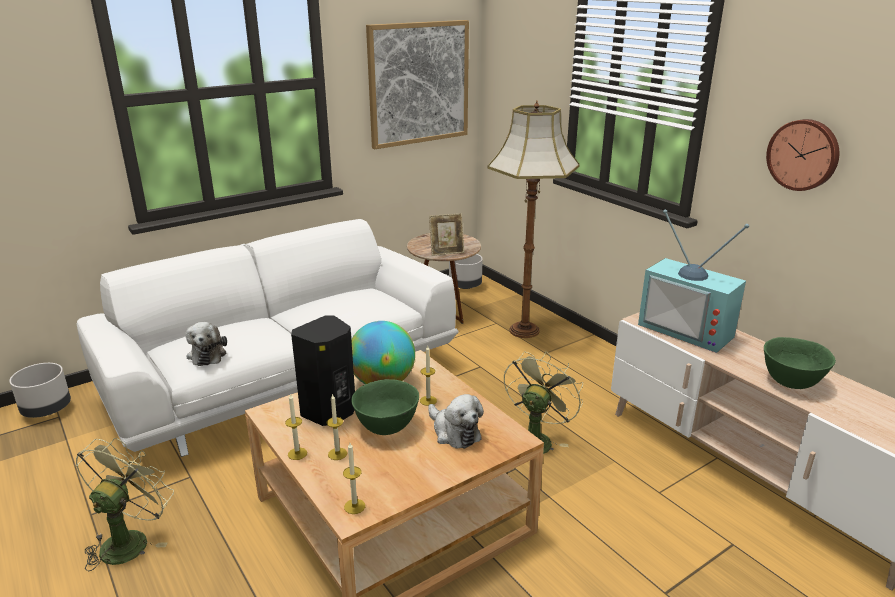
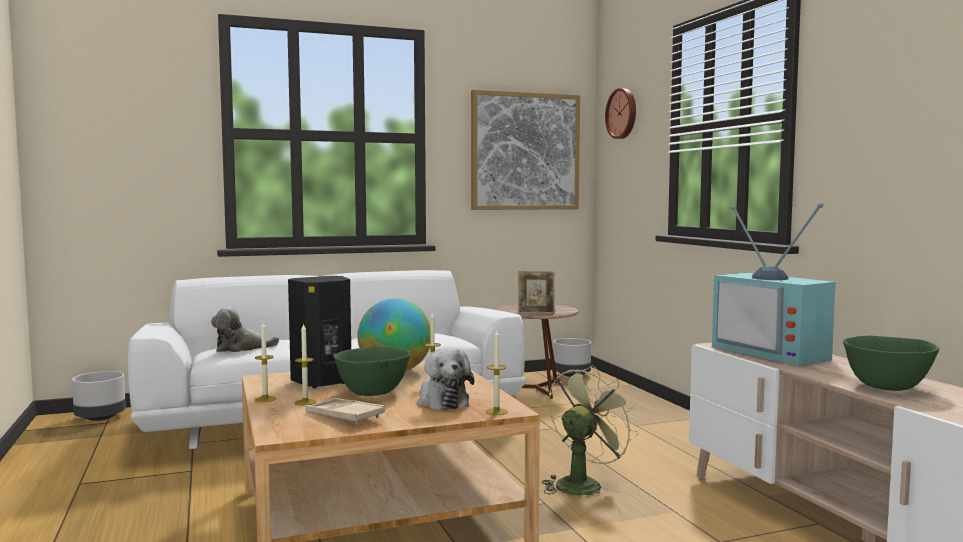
camera: 15 degrees right, 20 degrees down
(130, 540) = (99, 504): green fan -> none
(207, 354) = (241, 348): plush toy -> plush toy turned 75 degrees clockwise
(354, 506) = (289, 430): candle -> candle (496, 412)
(387, 474) = (344, 416): none -> beige tray
(525, 330) = (621, 408): floor lamp -> none
(803, 154) = (895, 136): wall clock -> wall clock (622, 113)

